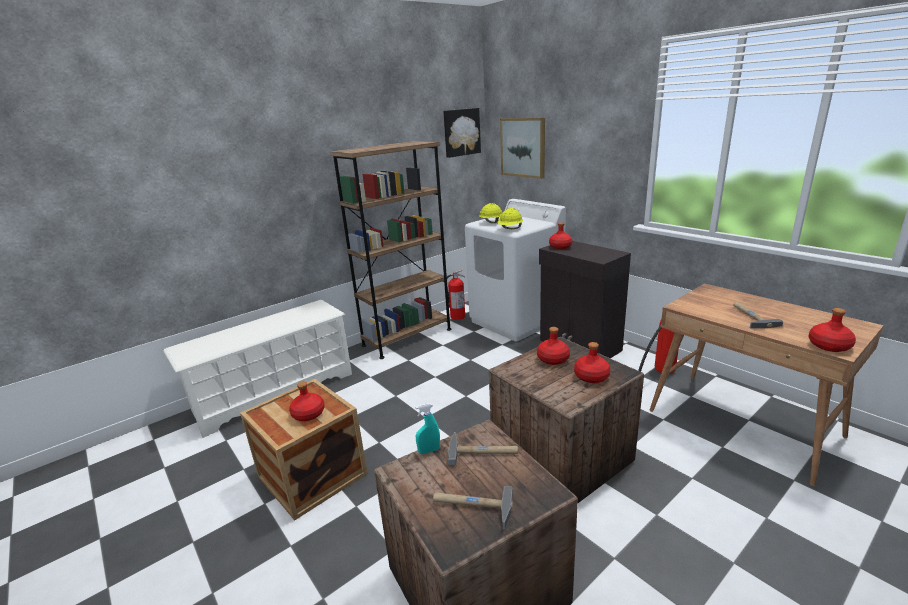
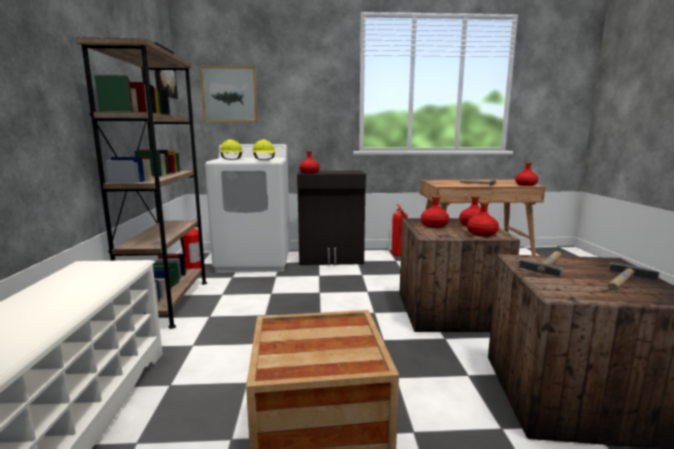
camera: 55 degrees left, 10 degrees down
(308, 414) = (335, 338): red bottle -> red bottle (481, 234)
(429, 450) = (531, 277): turquoise spray bottle -> none

